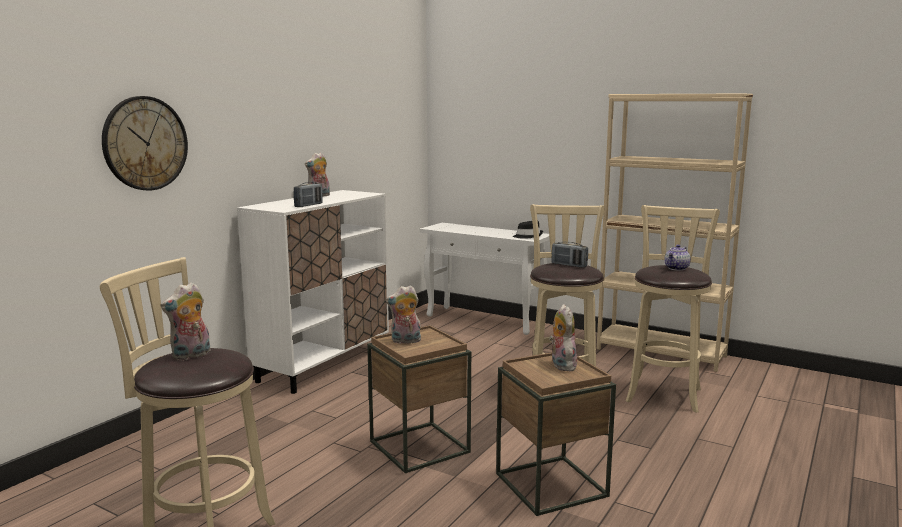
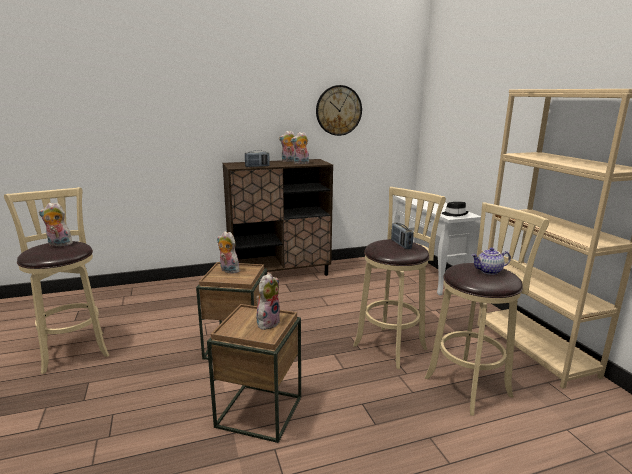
camera: 40 degrees right, 5 degrees up
(145, 143) = (154, 118): wall clock -> wall clock (338, 110)
(324, 364) = (280, 274): white cabinet -> brown cabinet
(345, 196) = (301, 163): none -> plush toy

